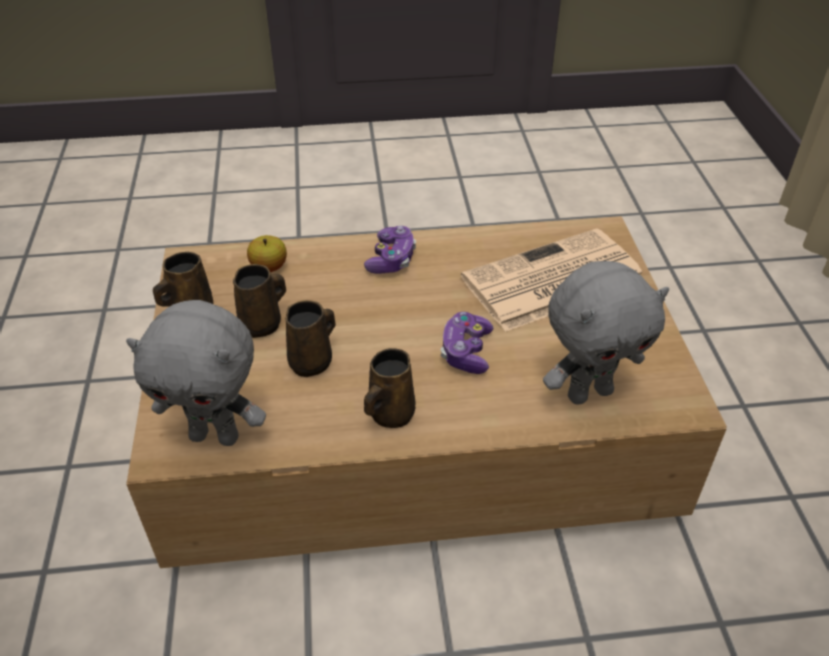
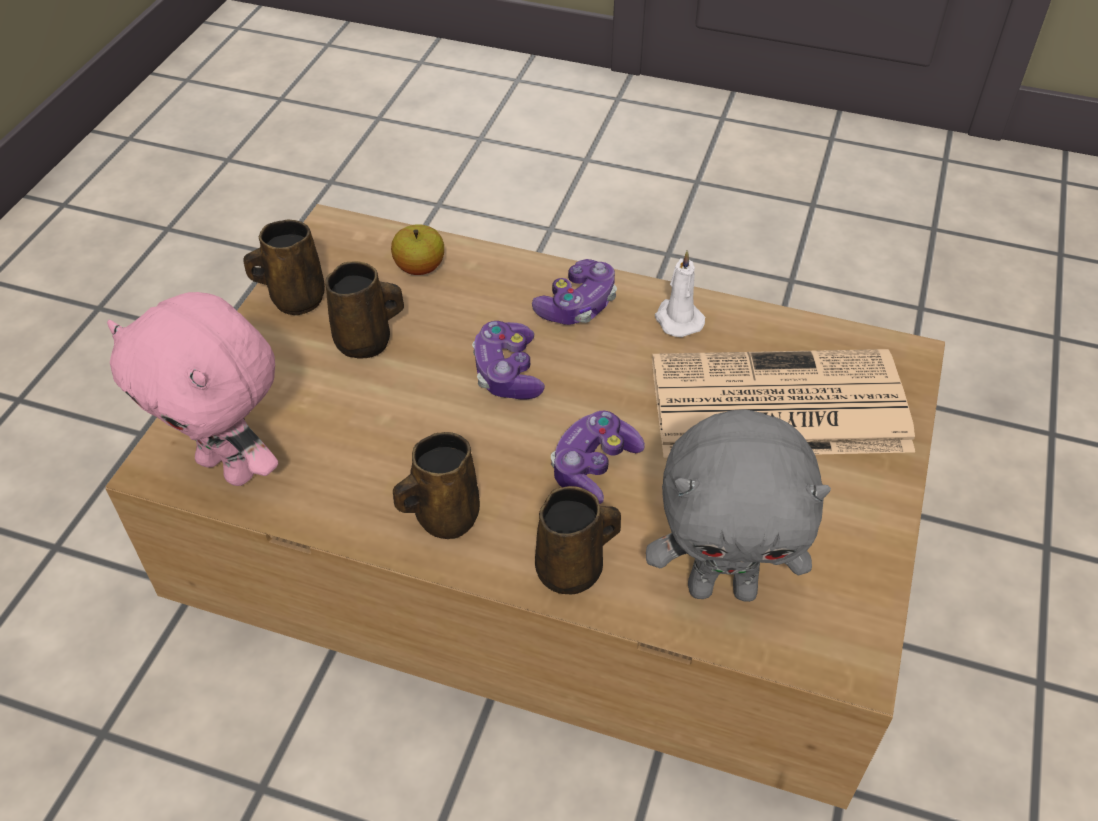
camera: 25 degrees right, 5 degrees up
(216, 435) = (230, 466): grey plush toy -> pink plush toy
(313, 362) = (395, 412): brown mug -> brown mug (573, 570)
(373, 313) = (507, 373): none -> game controller
(460, 249) = (677, 319): none -> white candle

